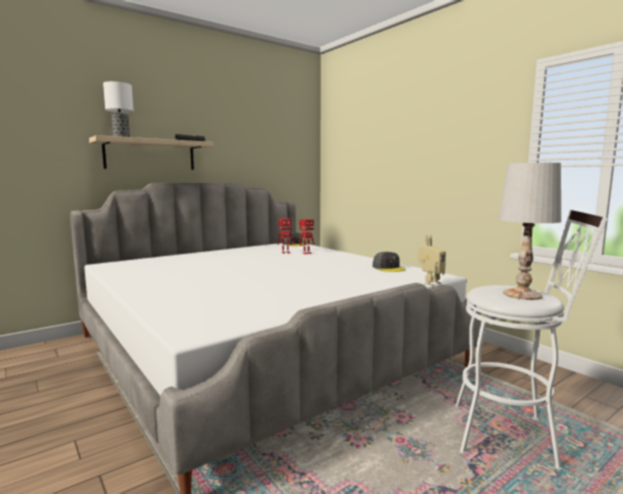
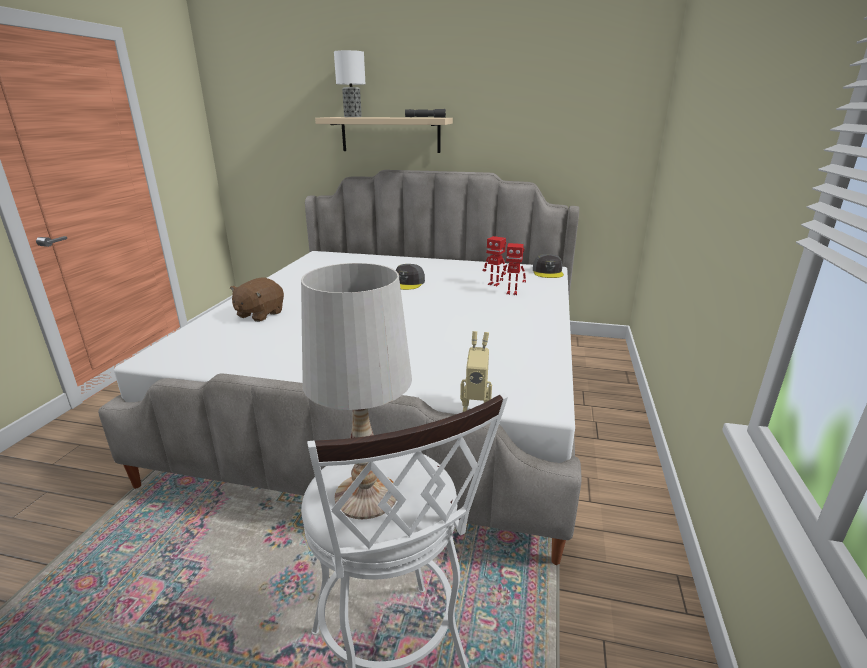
camera: 50 degrees right, 15 degrees up
(186, 296) = (259, 314): none -> brown plush toy
(388, 268) = (524, 356): grey cap -> grey cap (408, 283)

